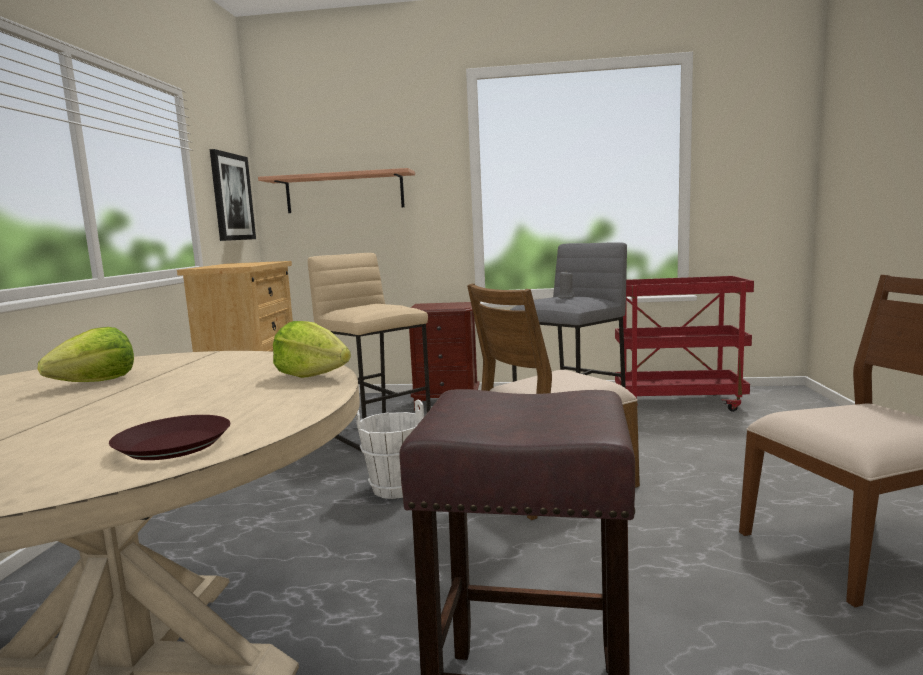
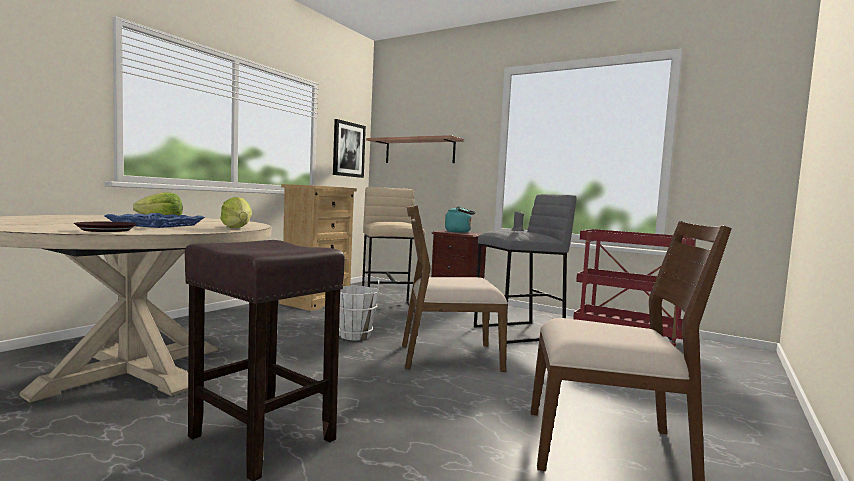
camera: 25 degrees right, 5 degrees down
(170, 401) = (157, 225): none -> blue tray
(439, 305) = (459, 232): none -> turquoise kettle

